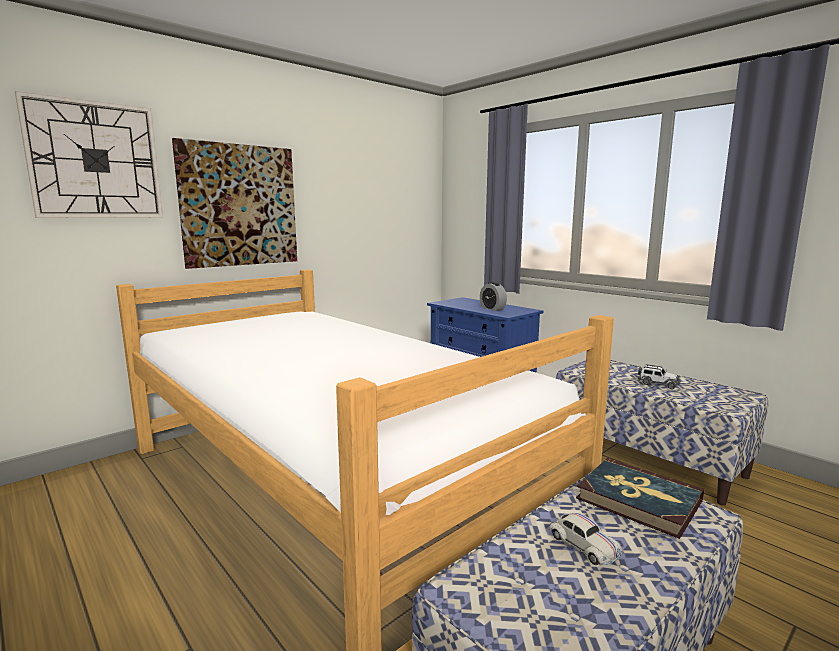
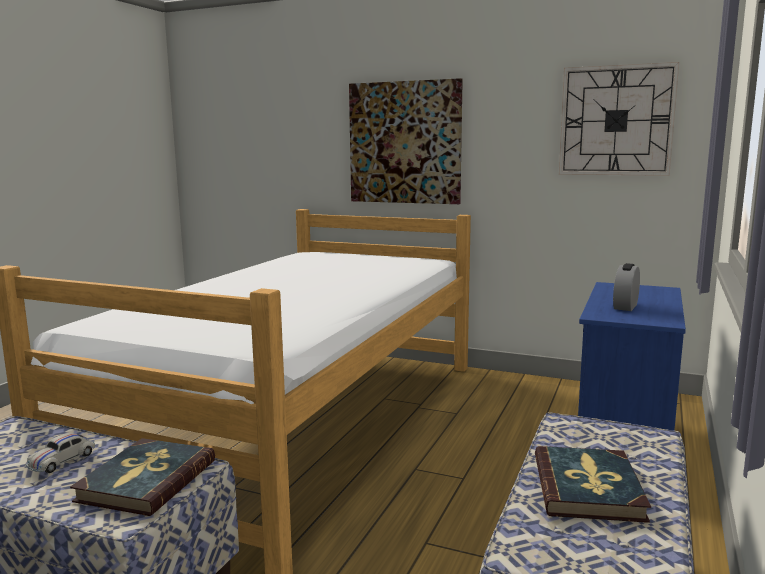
camera: 65 degrees right, 0 degrees up
(95, 160) = (298, 109): wall clock -> wall clock (616, 121)
(658, 384) = (588, 488): toy car -> book

